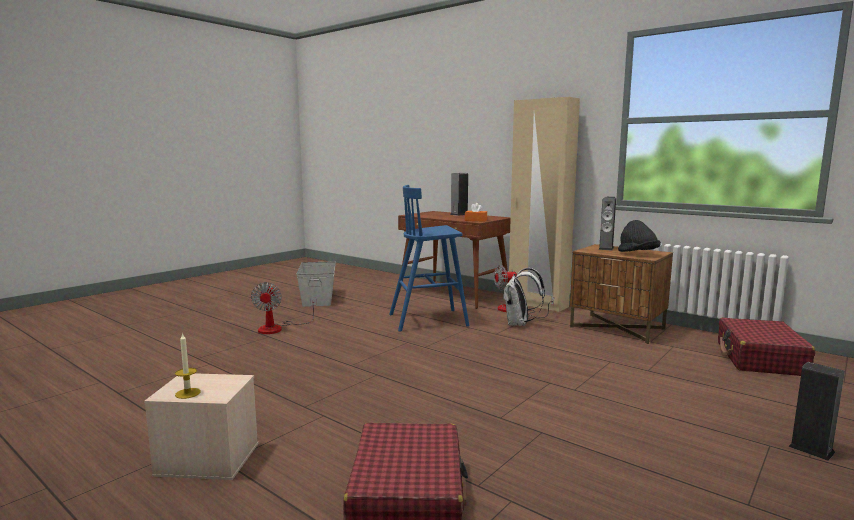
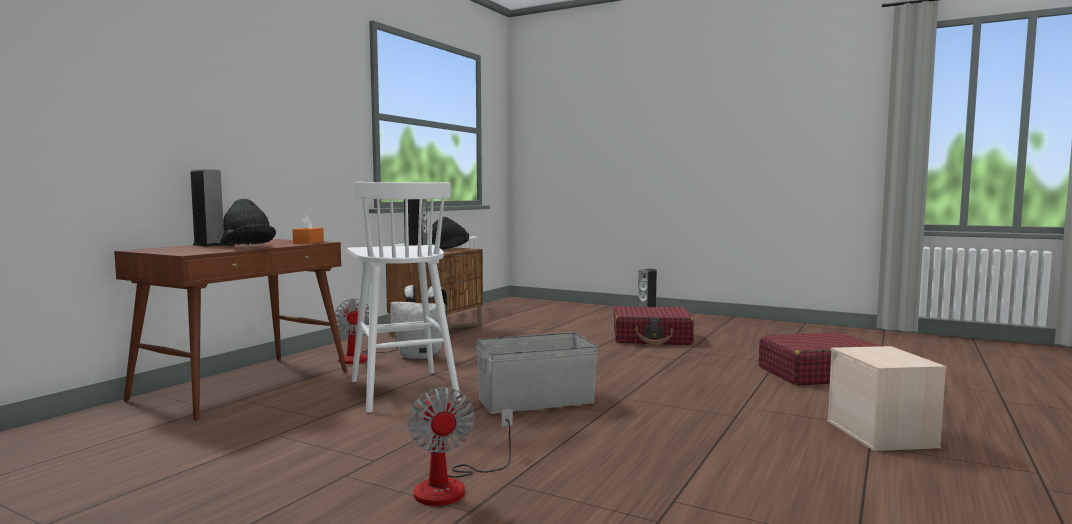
camera: 100 degrees left, 5 degrees down
(187, 393) = (904, 357): candle -> none
(278, 328) = (453, 486): fan -> fan turned 90 degrees clockwise
(318, 298) = (194, 488): grey storage box -> grey storage box (535, 400)
(429, 320) = (402, 390): blue stool -> white stool
(441, 217) = (248, 247): none -> black hat
(537, 304) = (333, 350): beige wardrobe -> none
(760, 359) = (508, 311): red suitcase -> red suitcase (652, 338)

